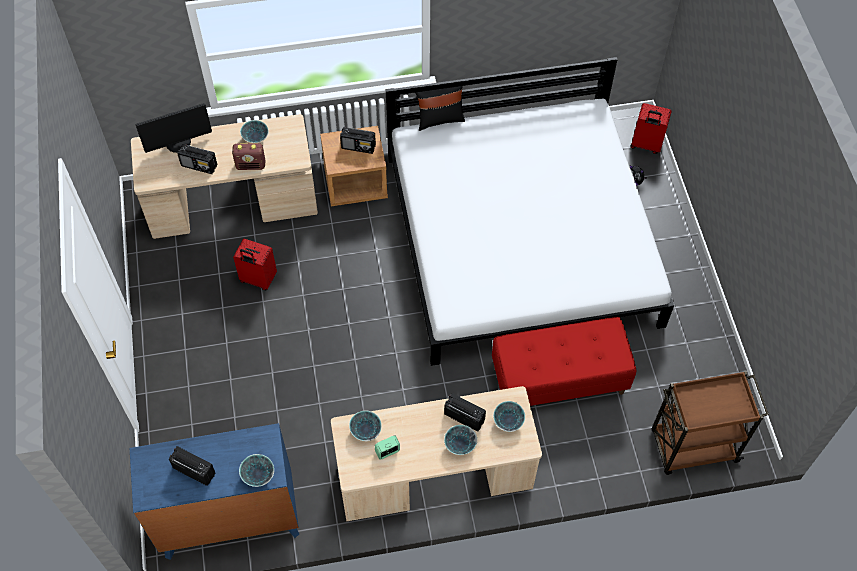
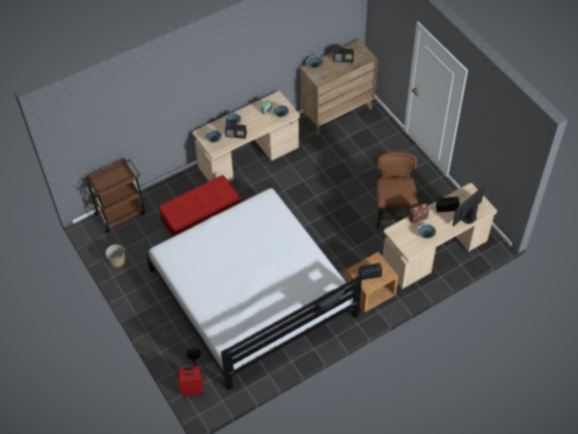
camera: 160 degrees right, 5 degrees down
(229, 519) = (337, 112): blue dresser -> brown dresser
(258, 279) = (392, 218): red suitcase -> brown stool
(714, 361) = (117, 261): none -> planter

